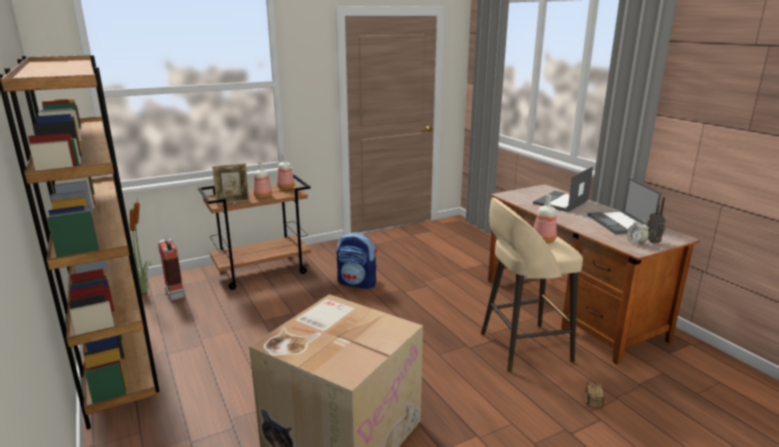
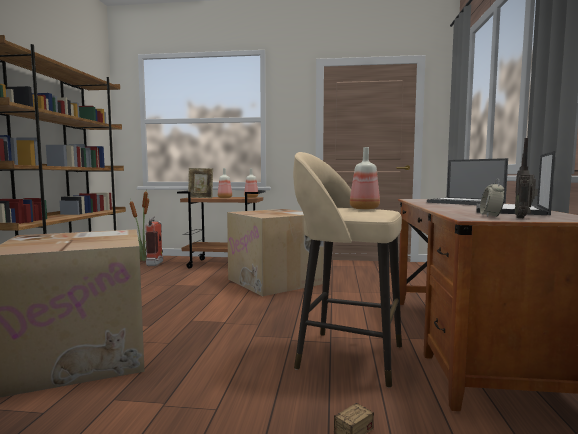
camera: 35 degrees right, 15 degrees down
(357, 283) = (276, 281): backpack -> cardboard box
(561, 202) = (466, 203): laptop -> laptop turned 120 degrees counterclockwise

